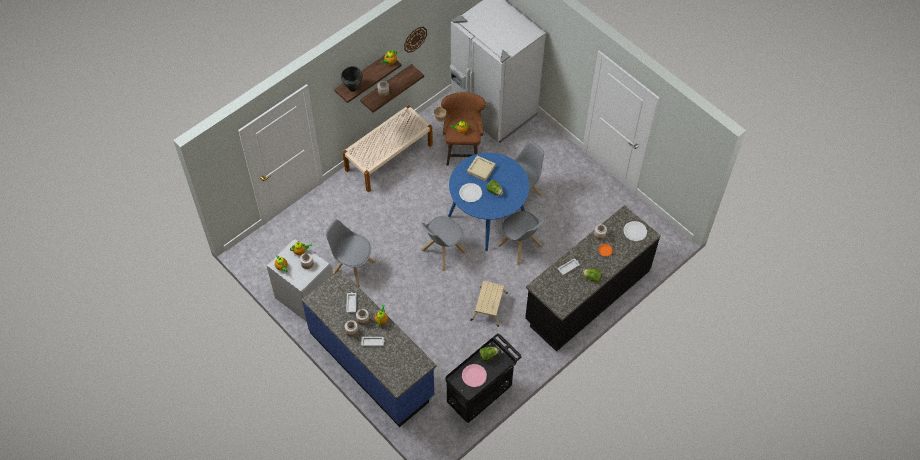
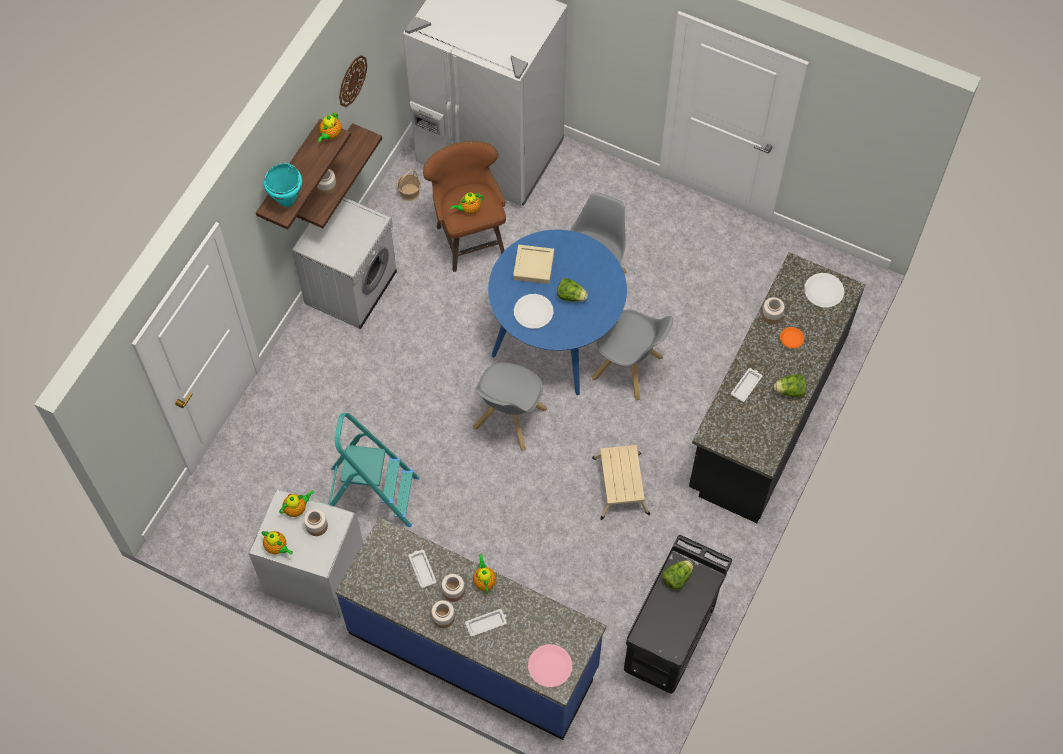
camera: 20 degrees left, 5 degrees up
(352, 88) = (286, 200): black cooking pot -> turquoise cooking pot
(352, 267) = (372, 497): grey chair -> turquoise step ladder
(388, 157) = (353, 288): beige bench -> white washing machine
(474, 376) = (669, 619): pink plate -> pink plate (550, 666)

